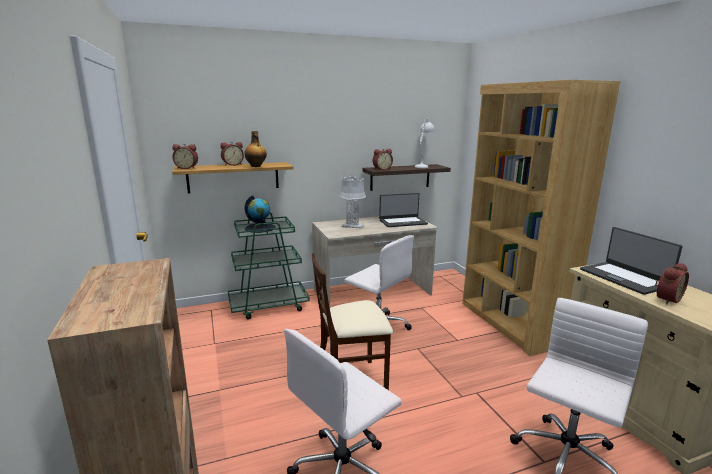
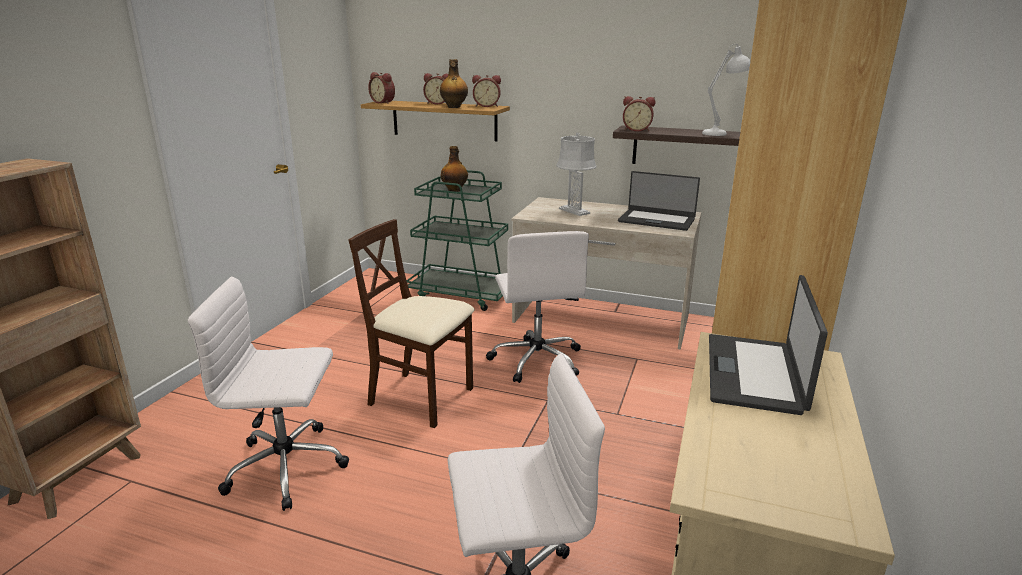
camera: 40 degrees right, 5 degrees up
(260, 228) = (455, 190): globe -> bottle
(666, 299) = (736, 422): alarm clock -> alarm clock (487, 106)

